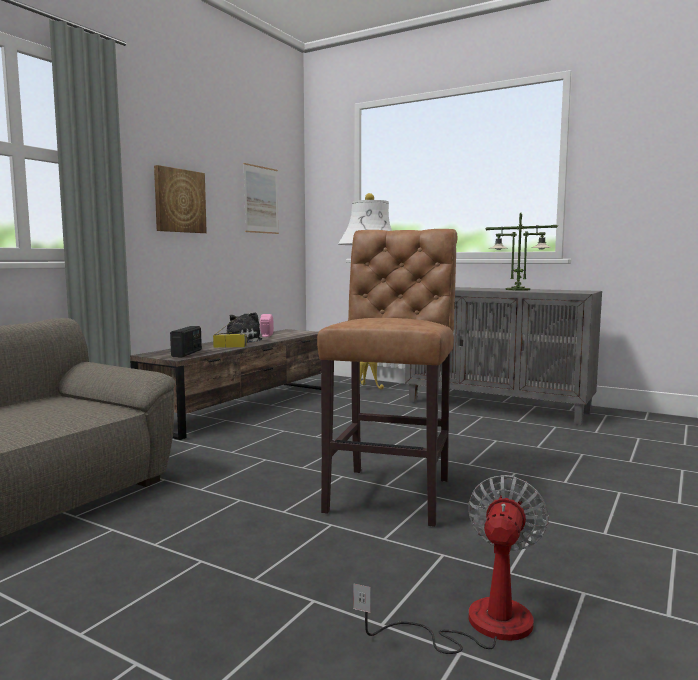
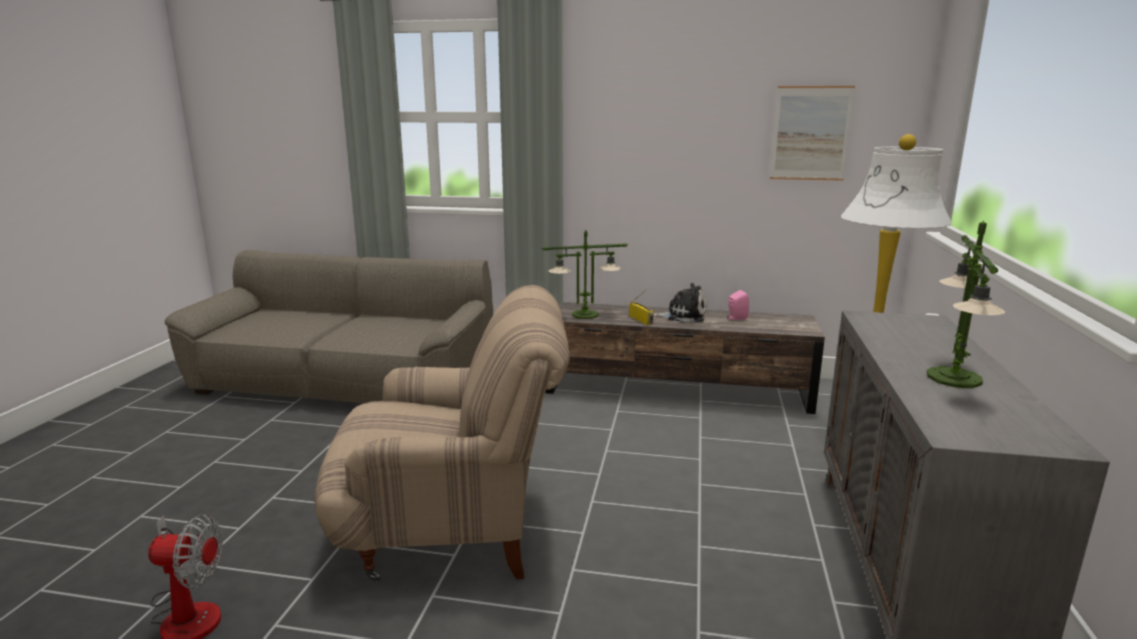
camera: 70 degrees right, 10 degrees up
(179, 201) = (658, 146): picture -> none
(187, 353) = (584, 315): radio -> table lamp
(392, 492) = (454, 527): brown stool -> beige armchair

